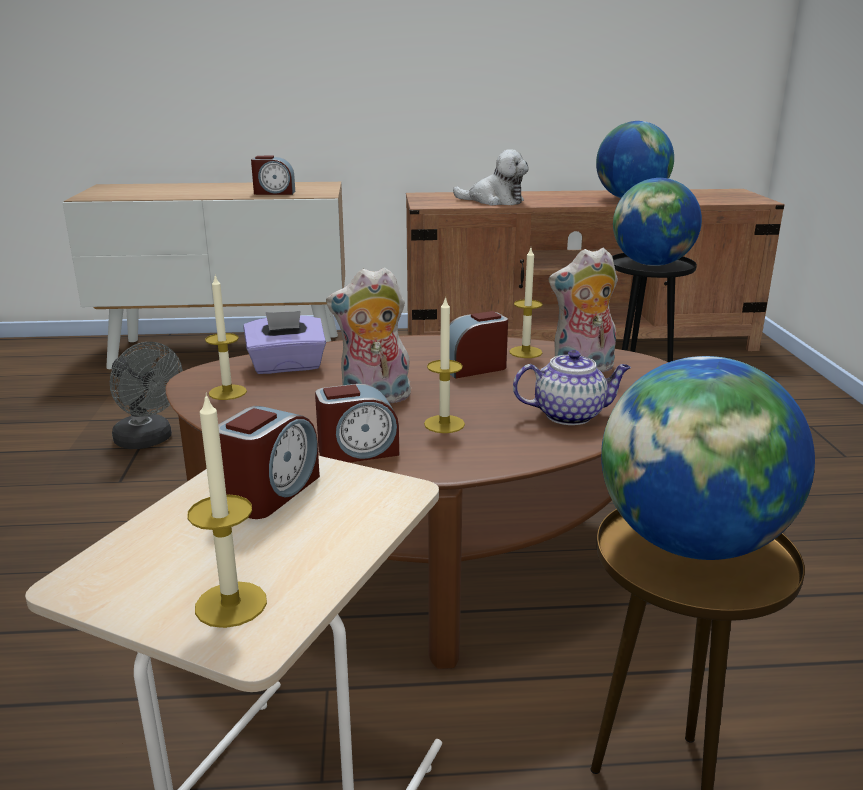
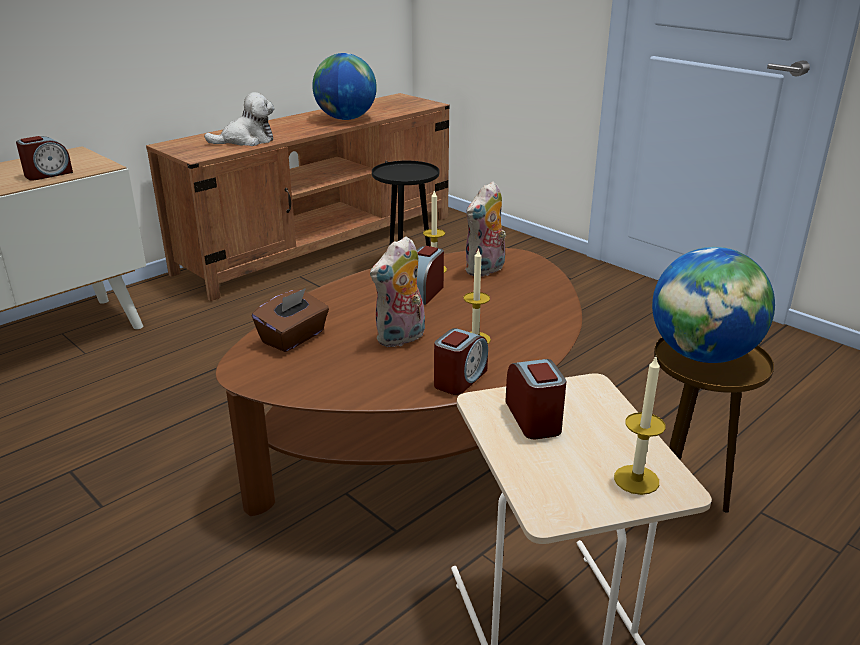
camera: 40 degrees left, 5 degrees up
(148, 441) = (70, 461): grey fan -> none
(227, 392) = (291, 375): candle -> none
(287, 366) = (294, 338): purple tissue box -> brown tissue box
(570, 415) = (530, 305): teapot -> none
(652, 264) = (404, 172): globe -> none

